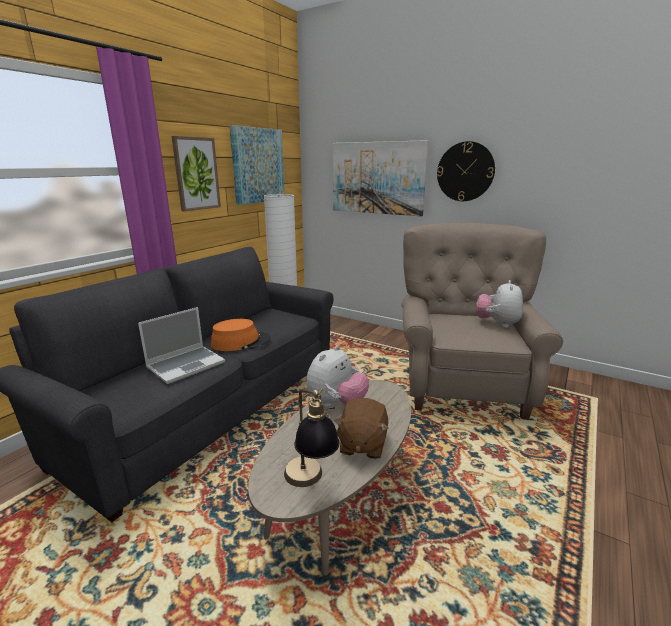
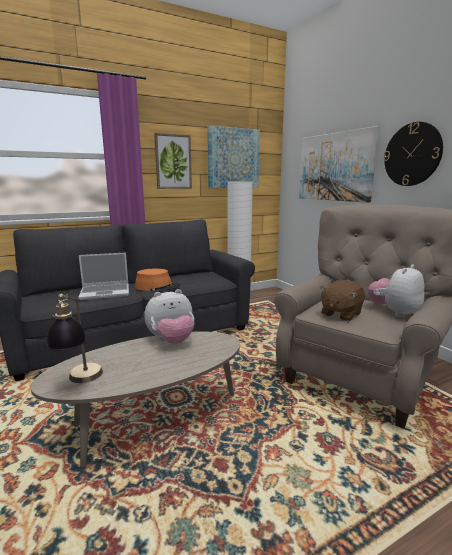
camera: 30 degrees right, 5 degrees down
(362, 444) = (149, 371): brown plush toy -> brown plush toy (340, 314)

